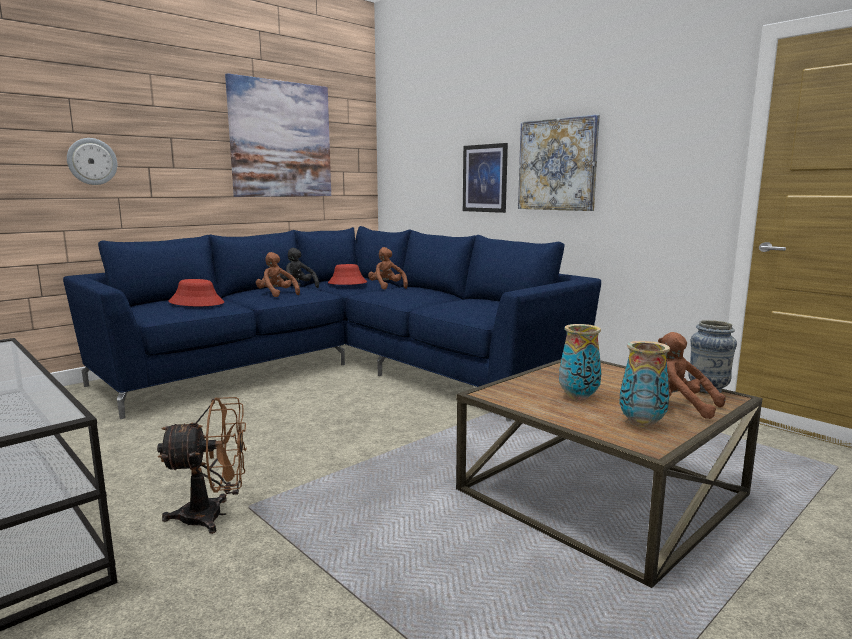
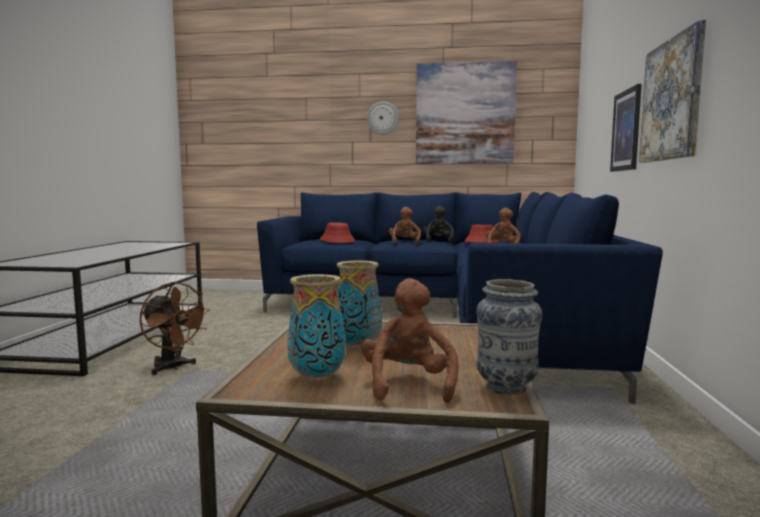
camera: 50 degrees right, 5 degrees down
(92, 161) = (314, 139): wall clock -> wall clock (383, 118)

